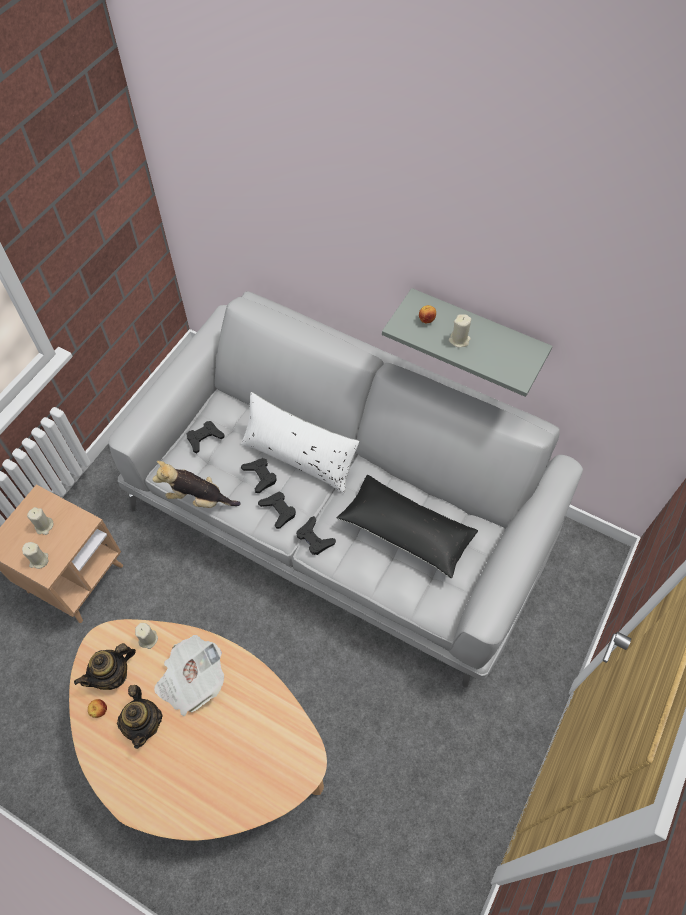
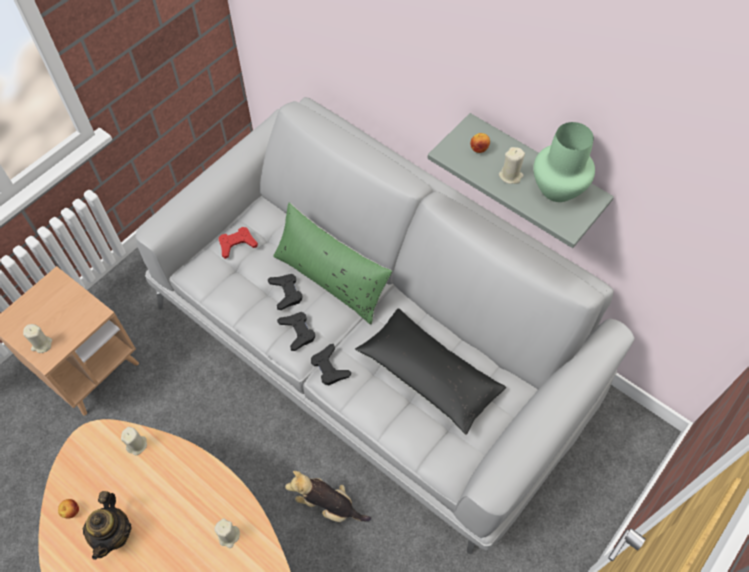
camera: 10 degrees right, 0 degrees up
(44, 526) = (55, 310): beige candle -> beige candle (229, 536)
(113, 675) = (93, 476): teapot -> none
(191, 680) = (171, 496): newspaper -> none
(198, 499) = (218, 306): plush toy -> plush toy (328, 505)
(204, 438) = (237, 244): black game controller -> red game controller
(299, 457) = (331, 278): white pillow -> green pillow
(503, 345) = (558, 188): none -> green vase

